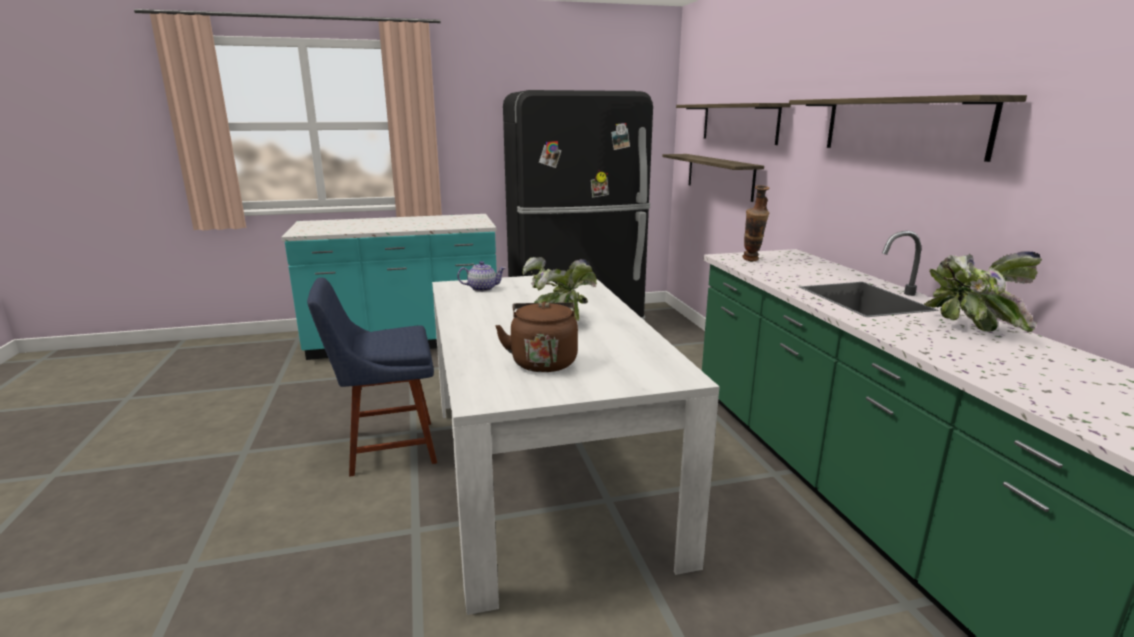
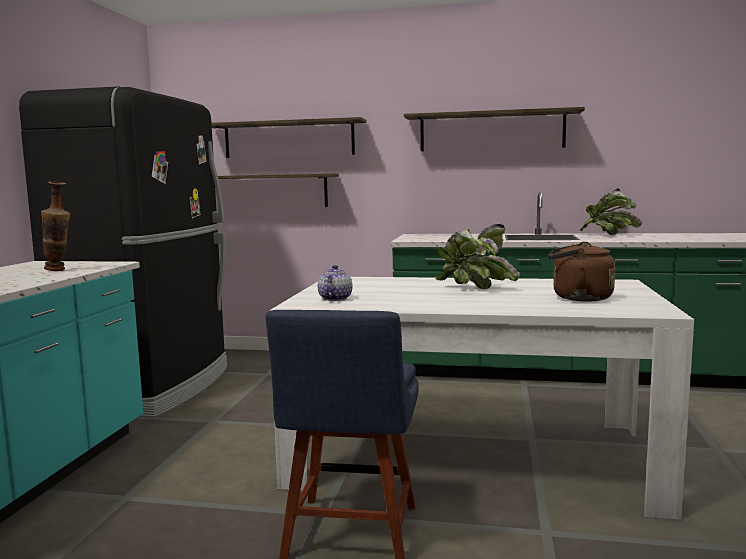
camera: 65 degrees left, 10 degrees down
(751, 261) = (426, 239): vase -> vase (59, 270)

